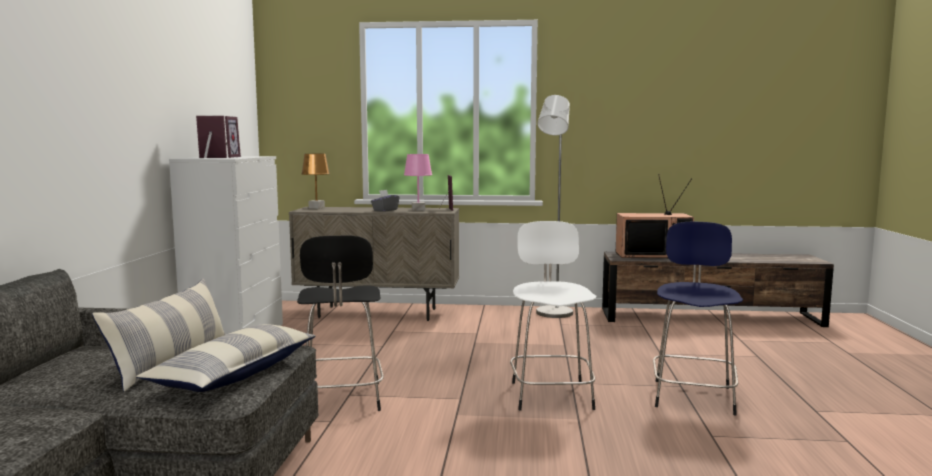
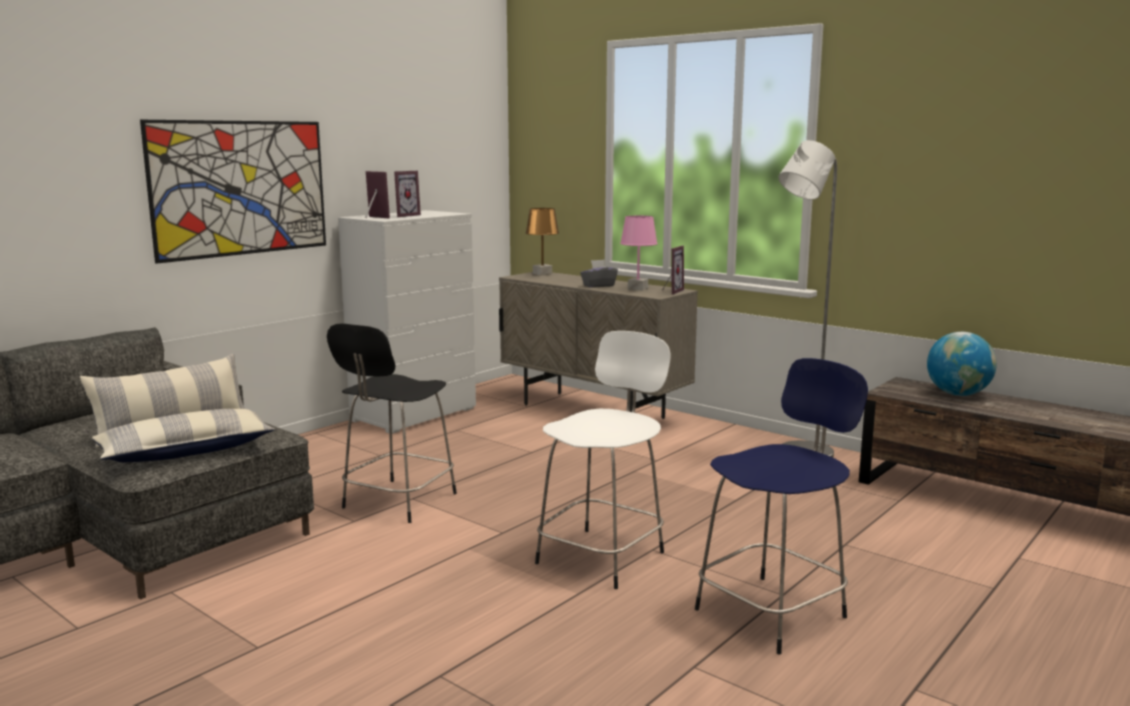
camera: 35 degrees right, 5 degrees up
(103, 125) = (241, 188): none -> picture
(653, 255) = (958, 394): television -> globe

